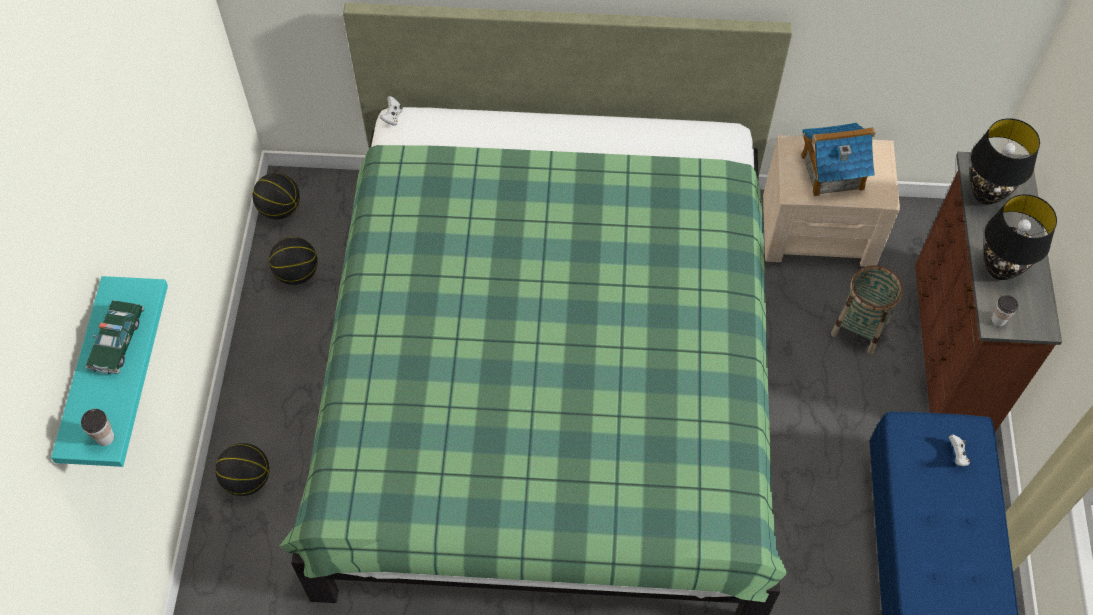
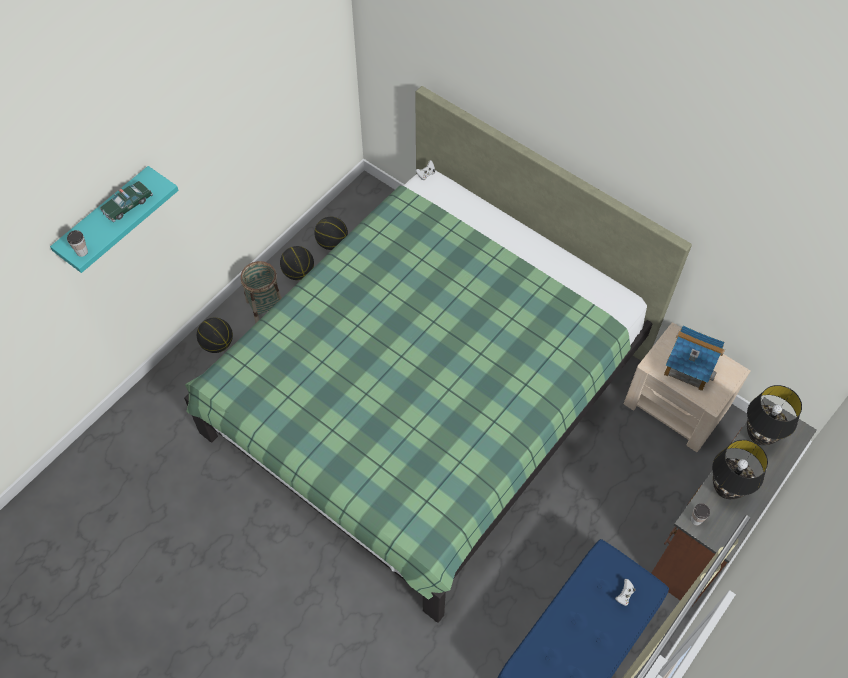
camera: 35 degrees right, 0 degrees up
(280, 209) = (351, 200): basketball -> basketball (298, 272)
(859, 328) = (652, 484): basket -> basket (266, 307)

